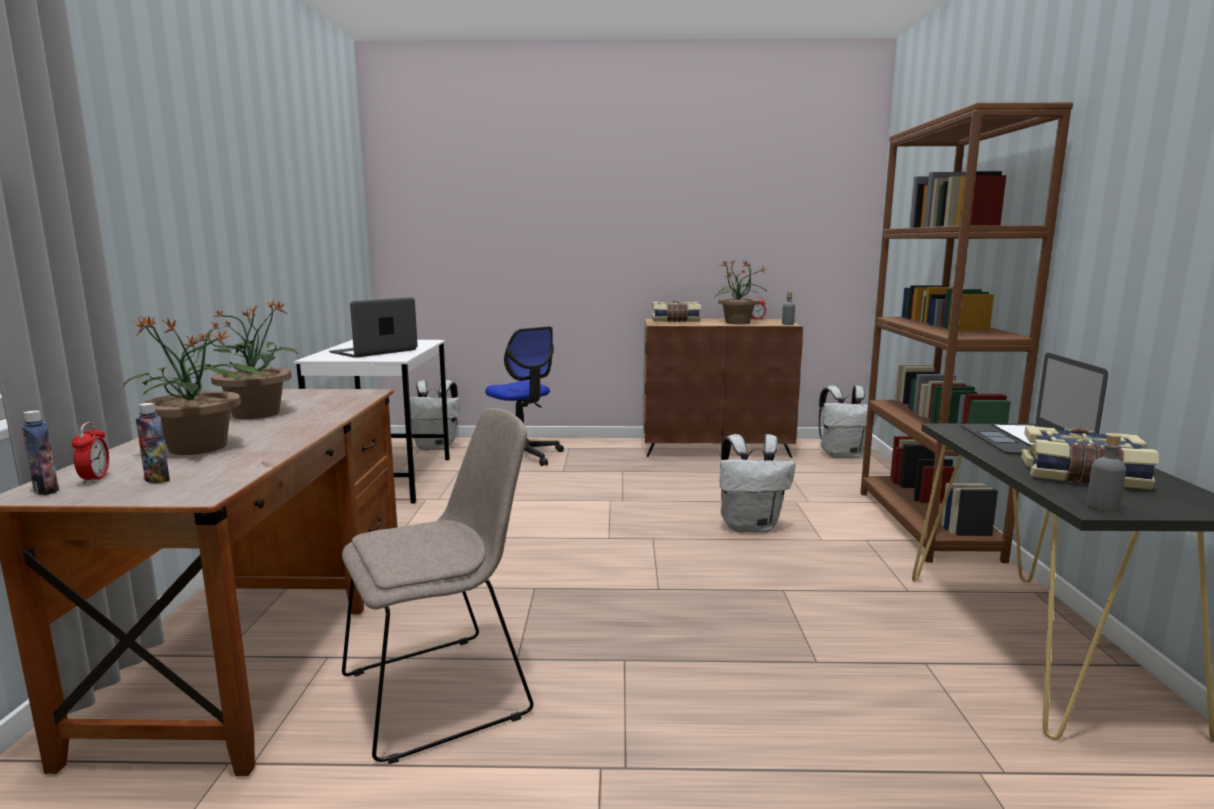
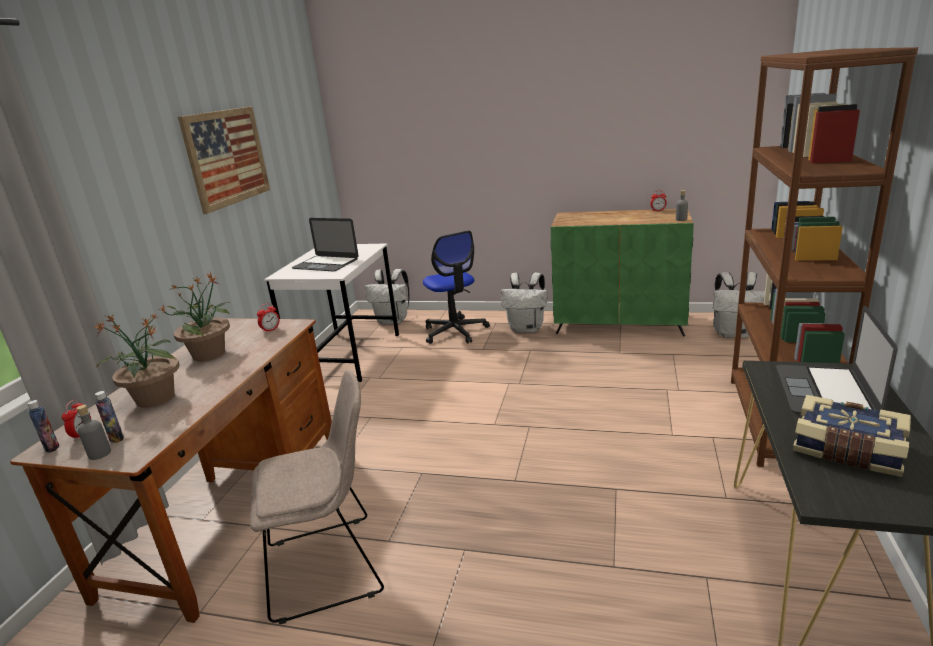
camera: 15 degrees right, 10 degrees up
(267, 195) = (227, 157): none -> picture
(335, 396) = (270, 330): none -> alarm clock
(374, 351) = (326, 264): laptop -> laptop turned 120 degrees counterclockwise
(675, 321) = (581, 217): book -> none
(716, 448) = (619, 324): brown cabinet -> green cabinet
(738, 323) = (635, 219): potted plant -> none
(750, 526) = (615, 417): white backpack -> white backpack (527, 328)
(1102, 507) = (833, 499): grey bottle -> grey bottle (99, 454)

